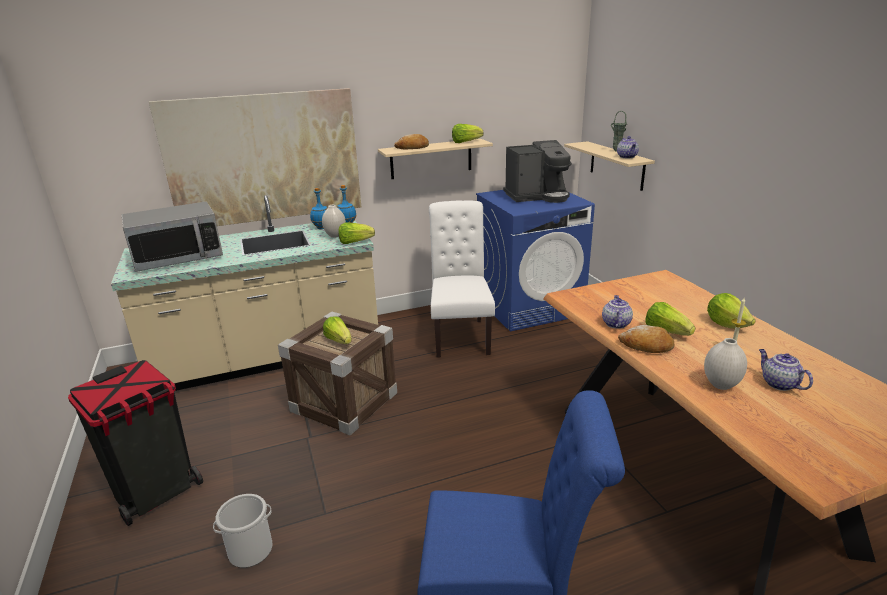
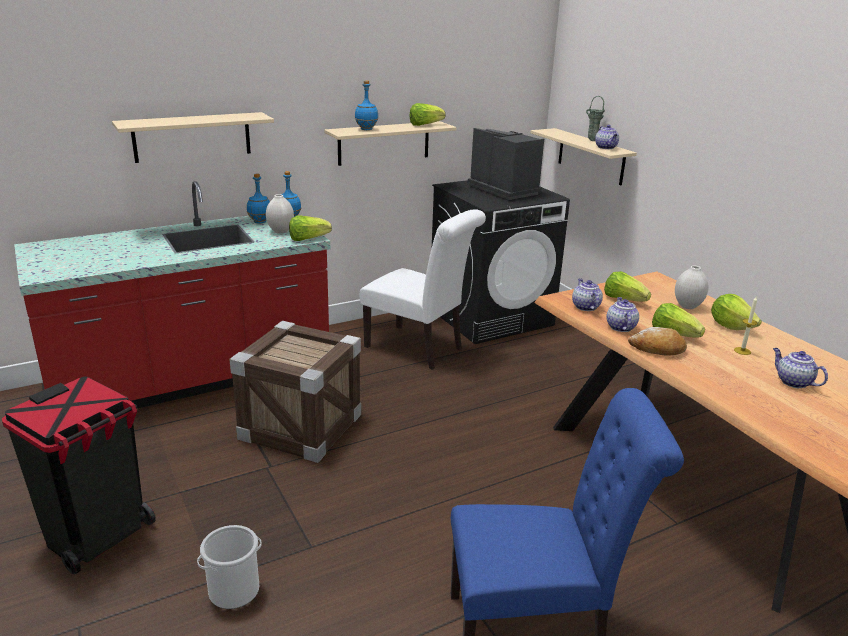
camera: 10 degrees left, 0 degrees up
(178, 257) = (93, 256): microwave -> none
(264, 158) = (192, 137): picture -> beige shelf
(269, 357) = (193, 379): beige counter -> red counter
(339, 340) = (300, 353): lettuce -> lettuce (623, 299)
(412, 148) = (366, 129): bread -> blue bottle
(460, 335) = (419, 349): white chair -> white chair turned 135 degrees clockwise
(529, 306) = (491, 316): blue washing machine -> black washing machine
(537, 196) = (504, 189): coffee machine -> coffee machine turned 105 degrees counterclockwise
(587, 303) = (585, 307): none -> teapot
(721, 385) = (739, 384): white vase -> white vase (688, 306)

